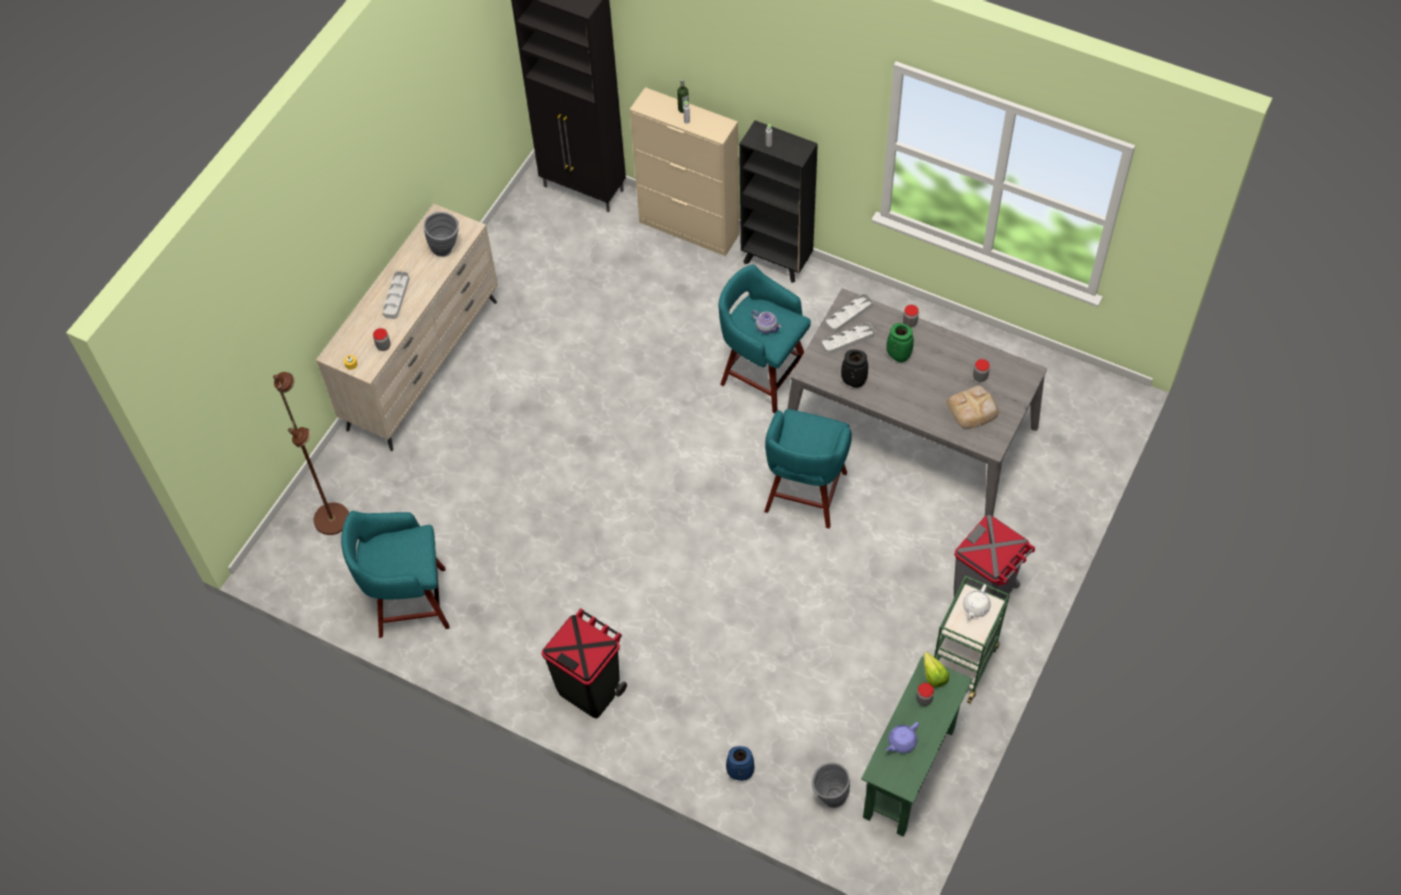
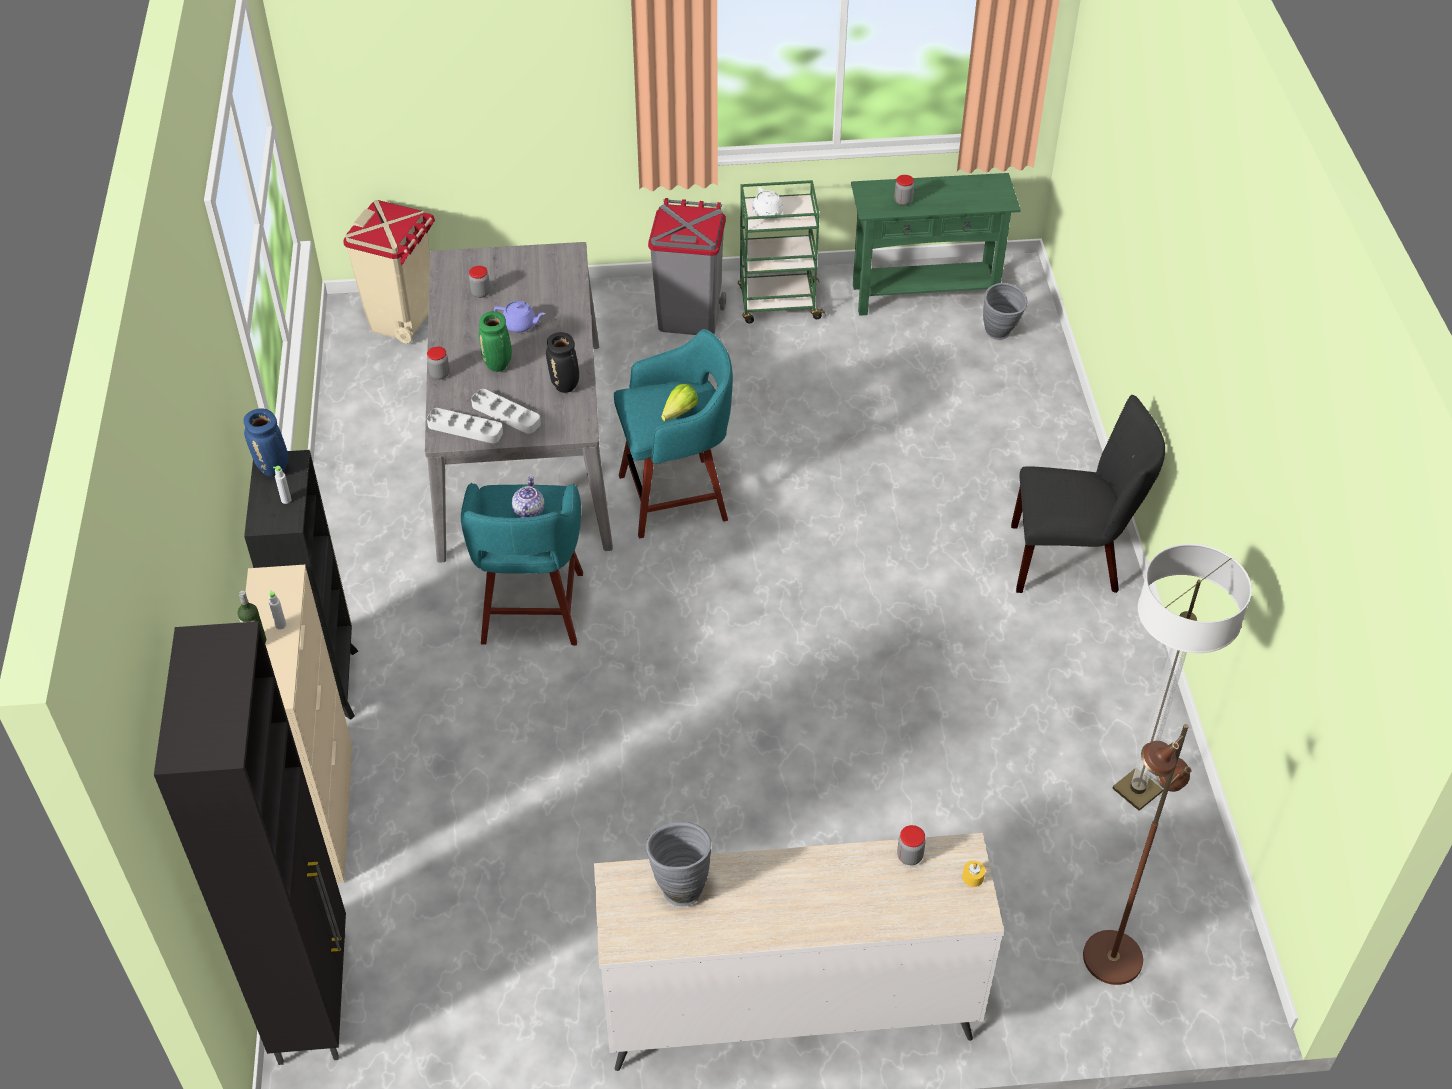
camera: 125 degrees left, 10 degrees down
(396, 297) = (813, 897): grey tray -> none
(409, 602) = (1137, 790): turquoise stool -> floor lamp
(589, 690) = (1072, 559): black trash can -> black chair
(740, 773) = (1041, 404): blue vase -> blue vase (273, 468)
(901, 742) = (960, 199): purple teapot -> purple teapot (520, 325)
(933, 672) = (869, 205): lettuce -> lettuce (676, 415)
(973, 409) = (530, 282): bread -> none
(975, 607) = (767, 213): white teapot -> white teapot turned 75 degrees clockwise
(1091, 420) = (404, 318): none -> beige trash can

